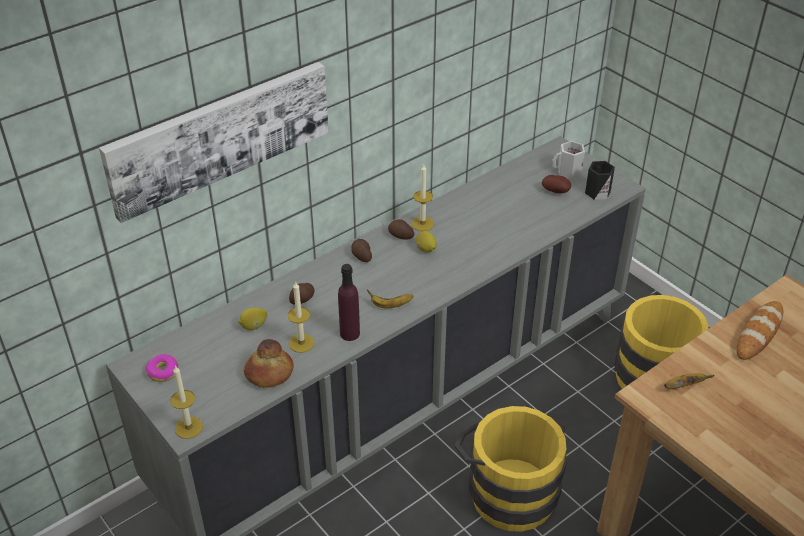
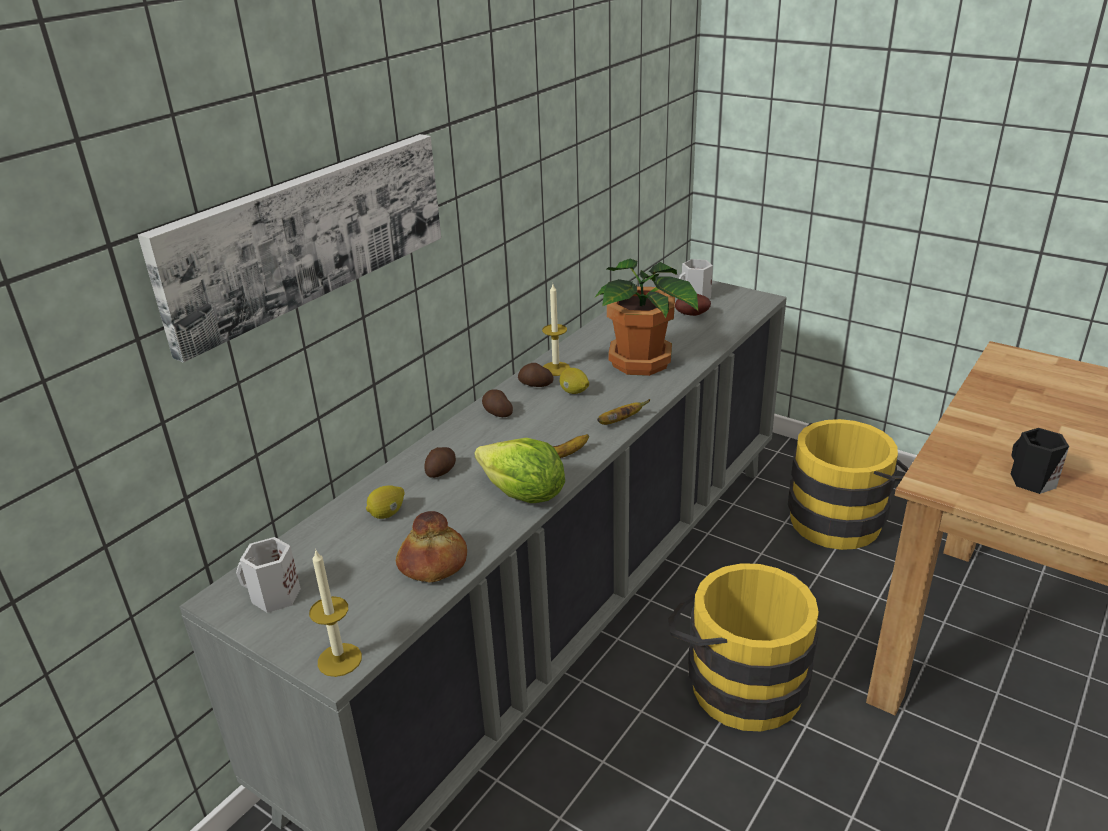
camera: 15 degrees left, 10 degrees down
(163, 372) = (273, 596): donut -> white mug
(301, 343) = (462, 519): candle -> none
(350, 333) = (523, 495): purple bottle -> lettuce
(490, 233) = (641, 363): none -> potted plant
(596, 191) = (736, 307): black mug -> black mug (1030, 480)
(684, 386) = (968, 464): banana -> banana (620, 421)
(759, 333) = (1007, 397): bread -> none

